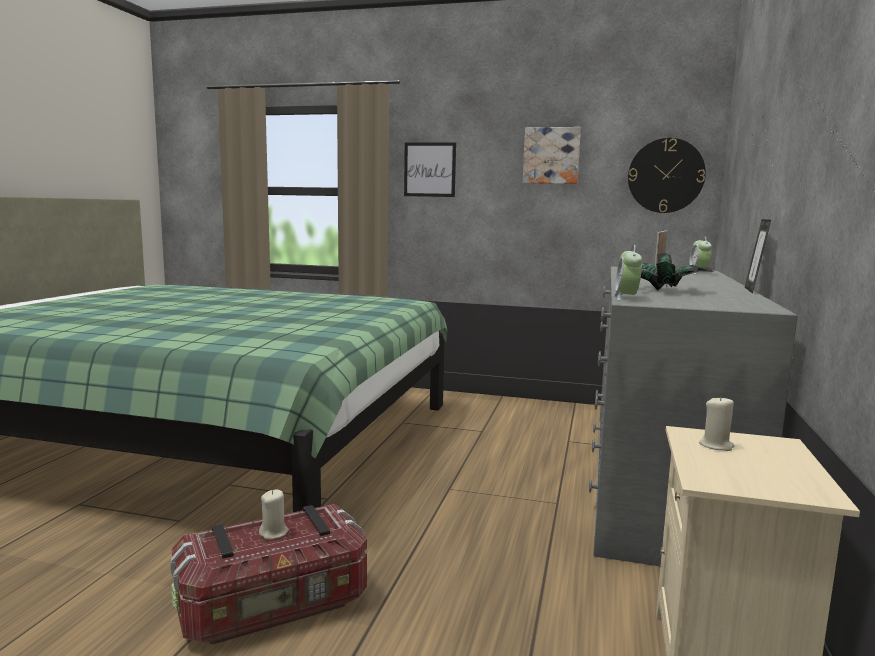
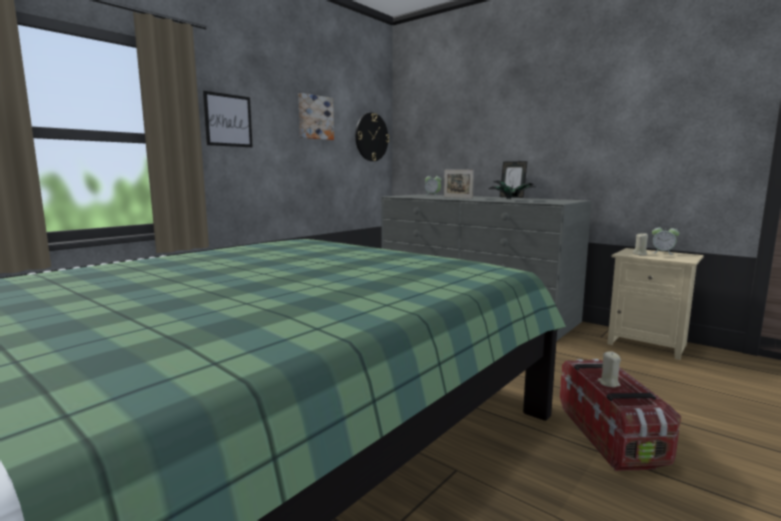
camera: 65 degrees left, 0 degrees up
(626, 298) = (542, 202): alarm clock -> alarm clock (663, 253)

